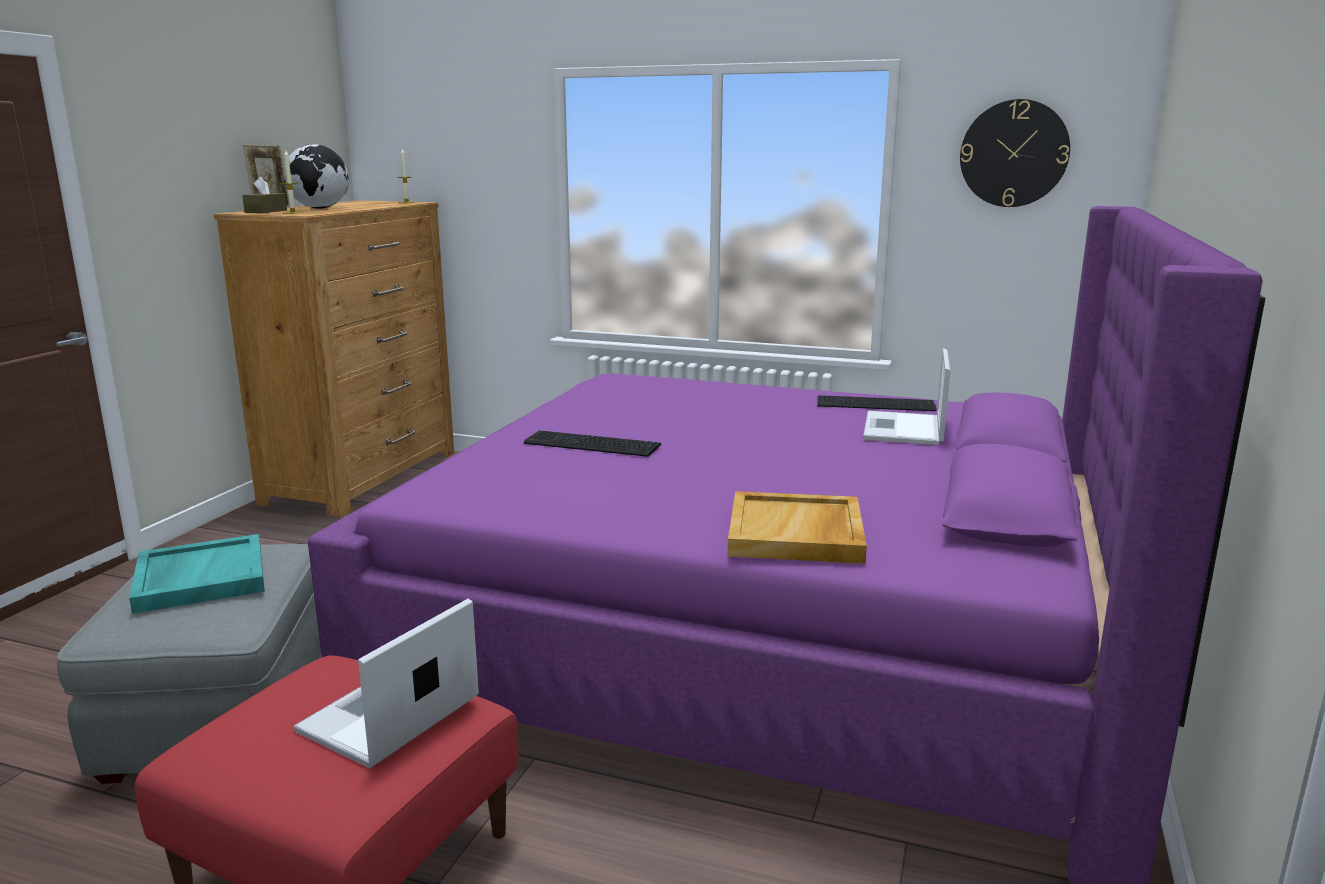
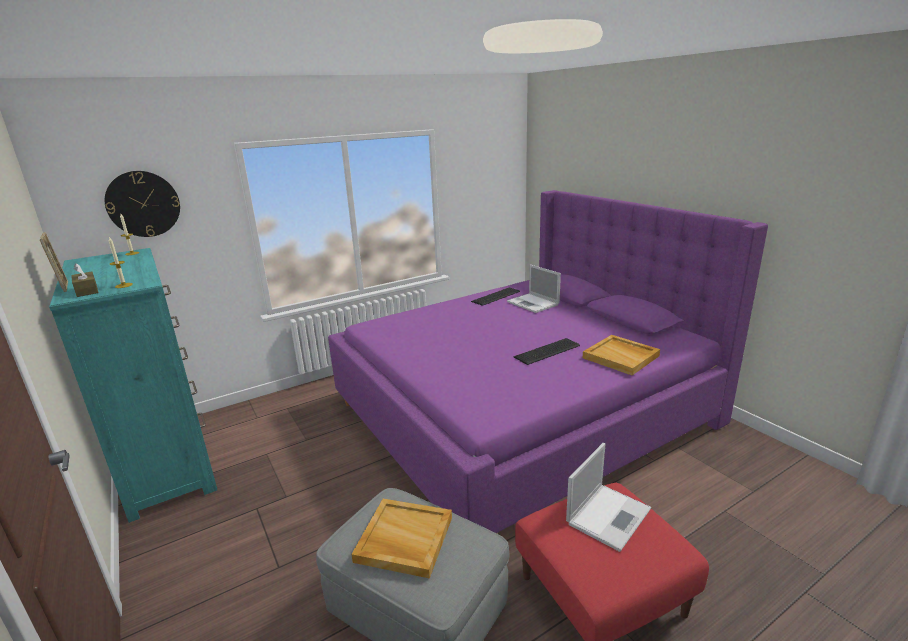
camera: 50 degrees left, 5 degrees up
(199, 578) = (403, 539): turquoise tray -> beige tray
(320, 208) = (107, 276): globe -> none
(363, 477) = (168, 462): brown dresser -> turquoise dresser
(387, 717) = (609, 515): laptop -> laptop turned 120 degrees counterclockwise
(593, 445) = (467, 360): keyboard -> keyboard (548, 351)
(1014, 153) = (482, 170): wall clock -> wall clock (143, 204)

